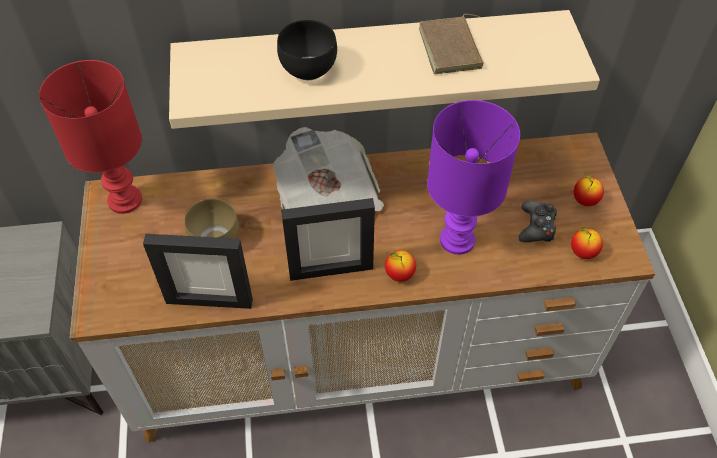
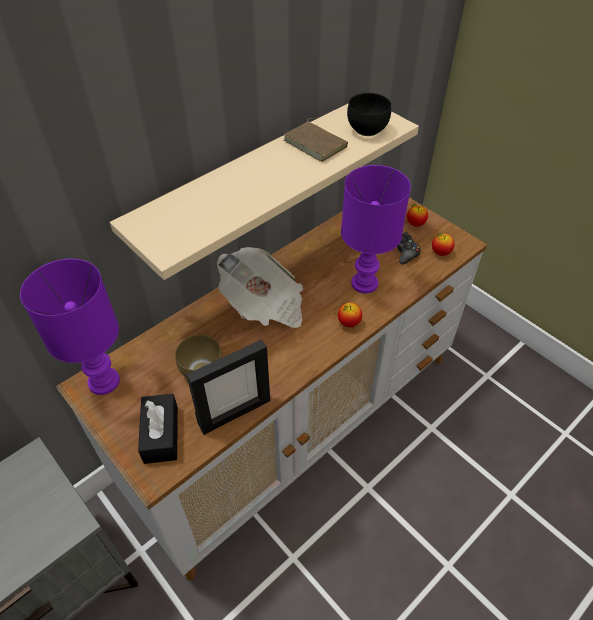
camera: 35 degrees left, 5 degrees down
(125, 199) = (103, 380): red table lamp -> purple table lamp
(131, 280) = (161, 434): none -> black tissue box
(307, 68) = (233, 194): black bowl -> black bowl (365, 129)
(330, 268) = (301, 344): picture frame -> none

